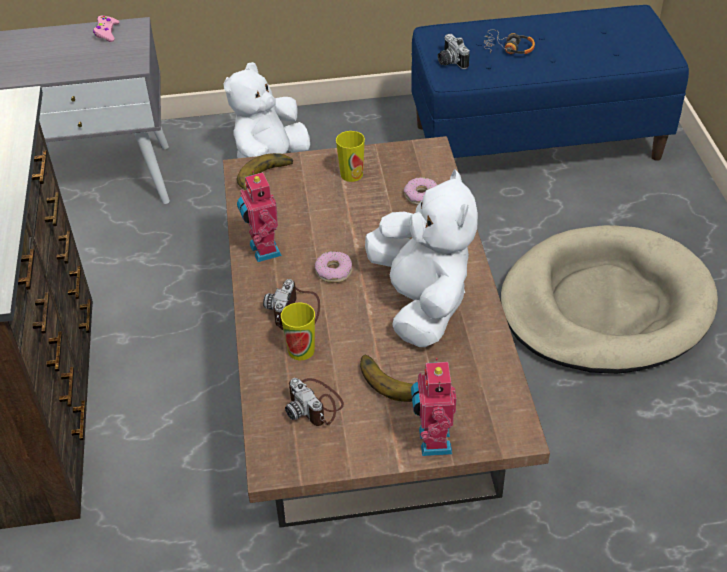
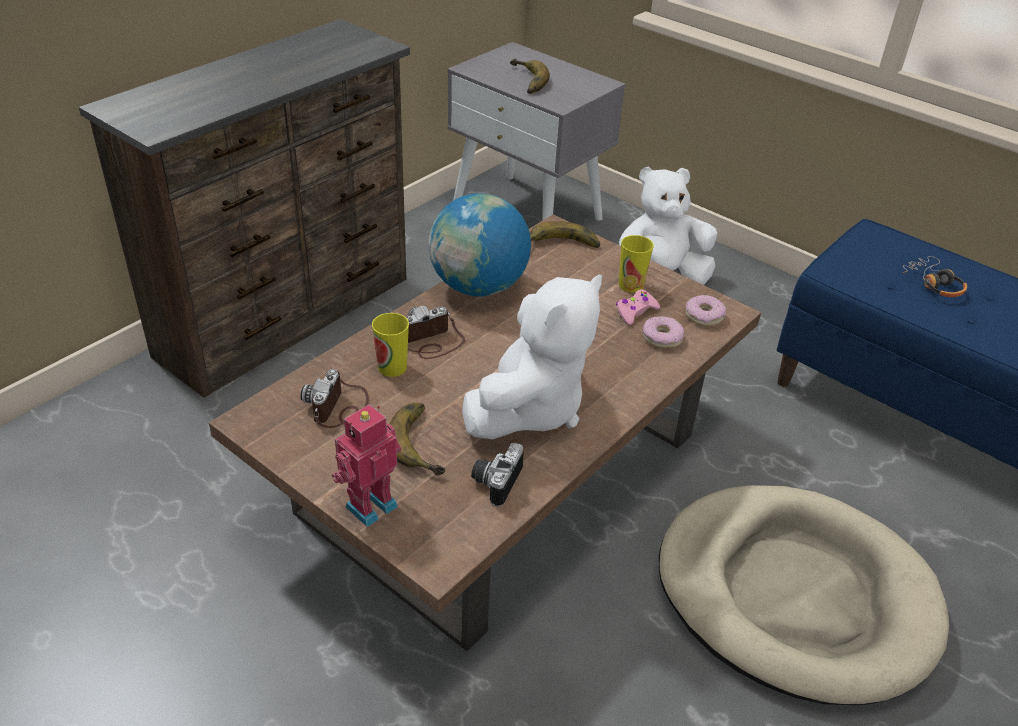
camera: 45 degrees right, 5 degrees down
(71, 61) = (524, 81): none -> banana
(107, 33) = (578, 77): pink game controller -> pink game controller (635, 312)
(263, 250) = (479, 287): toy robot -> globe
(334, 271) = (503, 337): donut -> donut (704, 316)
(449, 61) = (854, 259): camera -> camera (494, 481)

